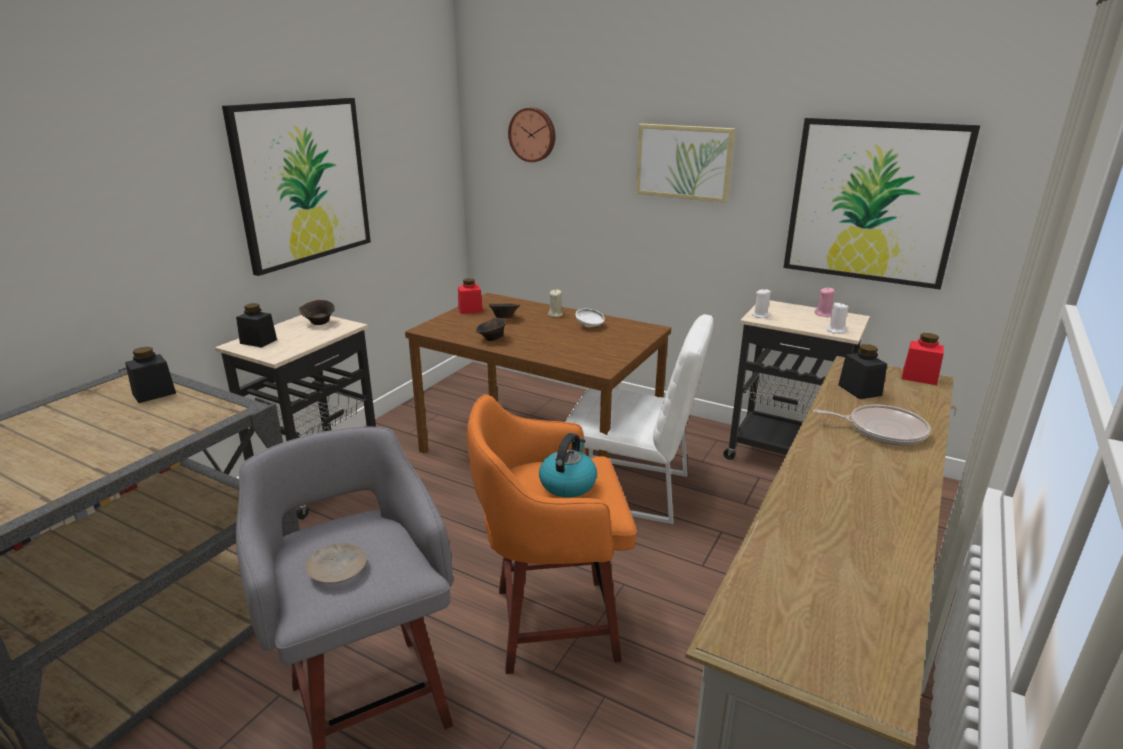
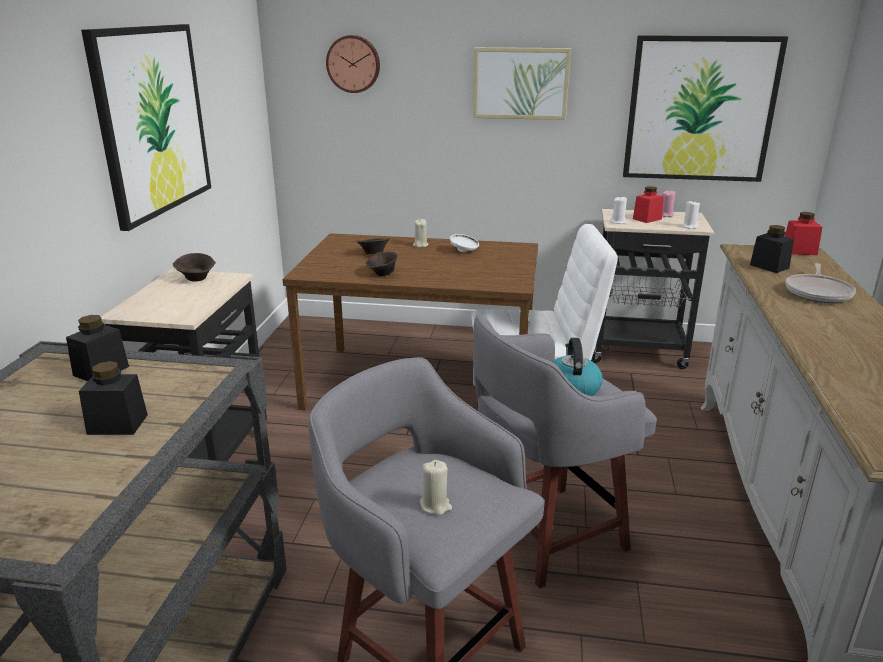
camera: 20 degrees left, 0 degrees up
(258, 341) = (146, 306): black jar -> black jar (117, 424)
(337, 569) = (435, 505): beige plate -> beige candle
(470, 310) = (330, 251): red jar -> red jar (647, 219)
(550, 624) = (546, 535): orange stool -> grey stool
(882, 430) = (818, 292): frying pan -> frying pan turned 120 degrees clockwise

